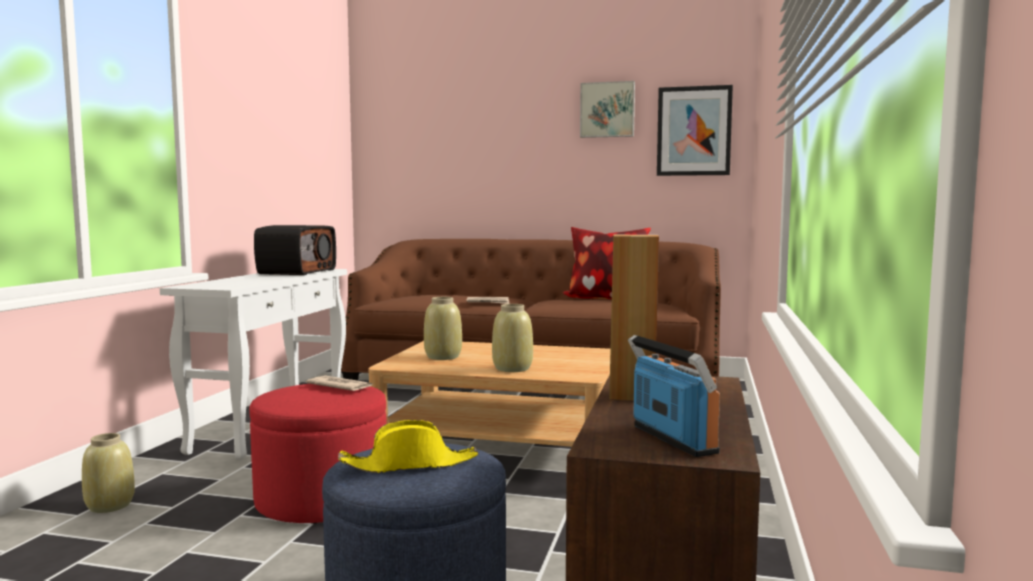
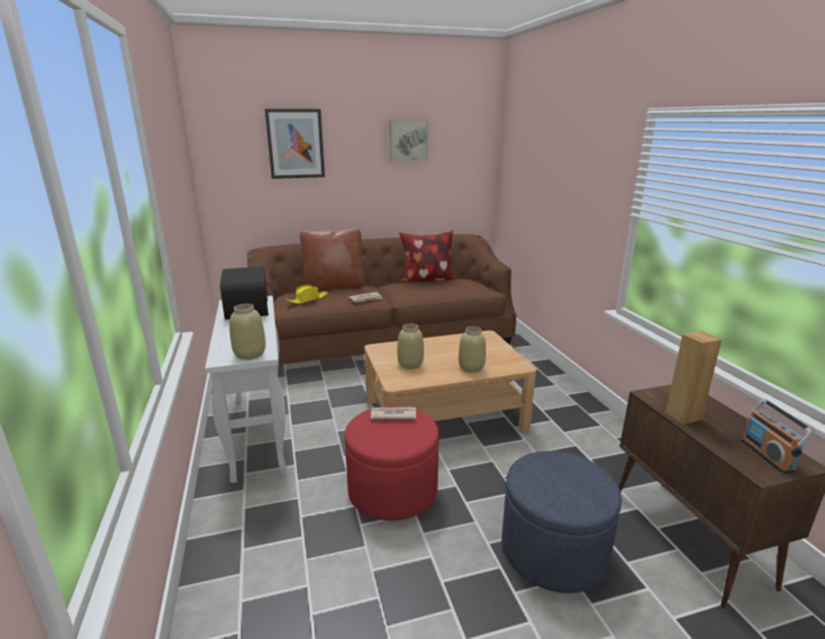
camera: 30 degrees left, 15 degrees up
(109, 506) = (253, 555): beige vase -> beige vase (250, 354)
(410, 464) = (562, 481): yellow hat -> yellow hat (308, 299)
(476, 294) = (334, 286): none -> brown pillow
(672, 439) = (767, 455): radio -> radio turned 135 degrees counterclockwise
(694, 131) = (464, 157): picture -> picture (295, 144)

